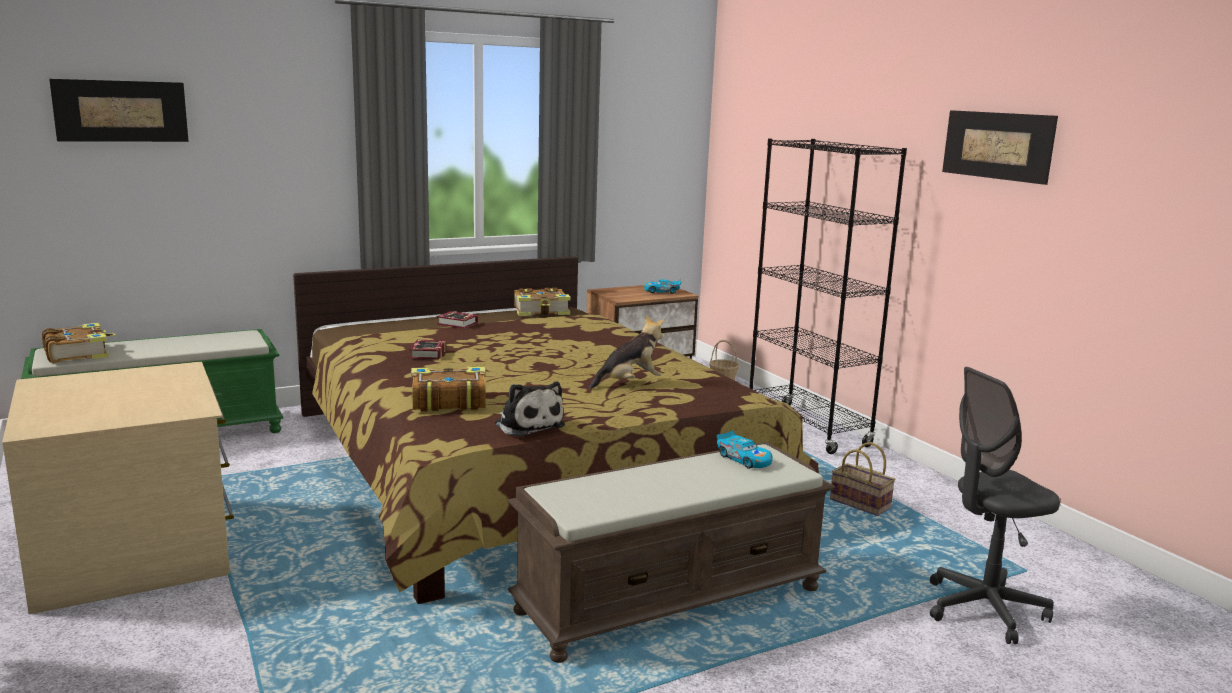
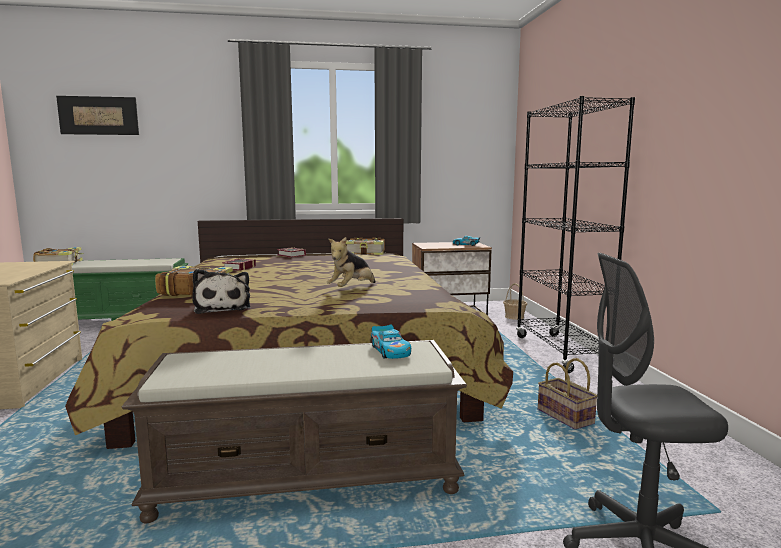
camera: 20 degrees right, 5 degrees down
(629, 383) = (352, 289): plush toy -> plush toy turned 135 degrees clockwise
(997, 145) = (713, 71): picture -> none

